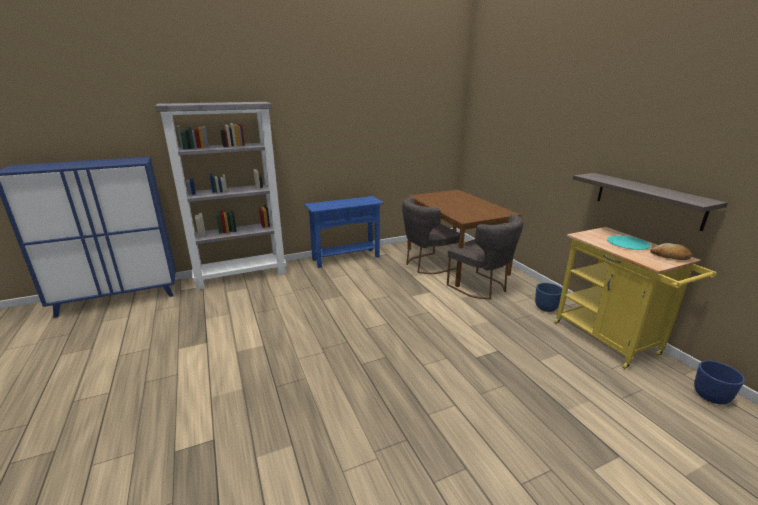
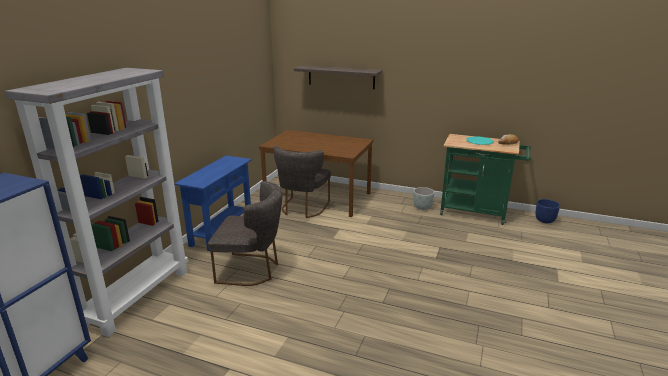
camera: 45 degrees left, 0 degrees up
(481, 287) = (367, 210): grey chair -> grey chair (252, 270)
(546, 308) = (422, 207): blue planter -> grey planter
(610, 342) = (478, 213): yellow cart -> green cart
(648, 200) = (476, 109): shelf -> shelf (341, 77)

